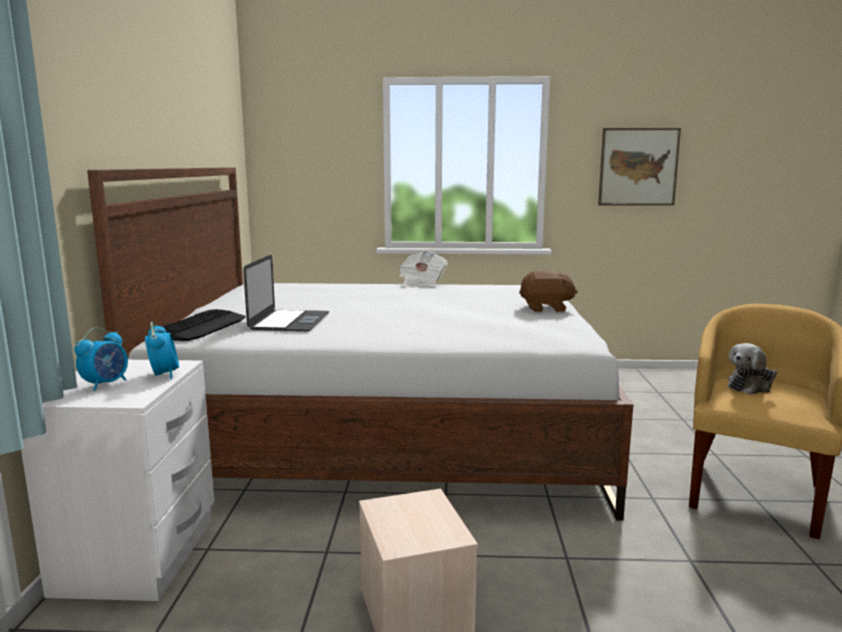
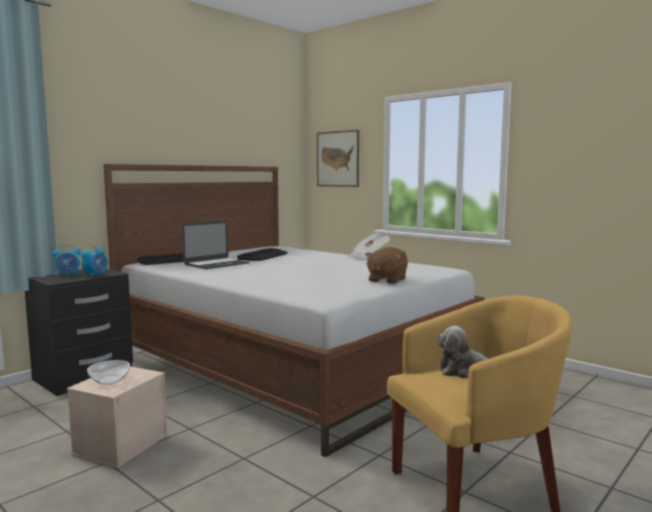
camera: 40 degrees right, 5 degrees down
(140, 556) = (83, 377): white nightstand -> black nightstand
(303, 300) = (263, 256): none -> keyboard
(408, 526) = (109, 380): none -> bowl
(546, 308) = (386, 280): brown plush toy -> brown plush toy turned 75 degrees clockwise
(638, 167) = (597, 163): picture -> picture (337, 159)

